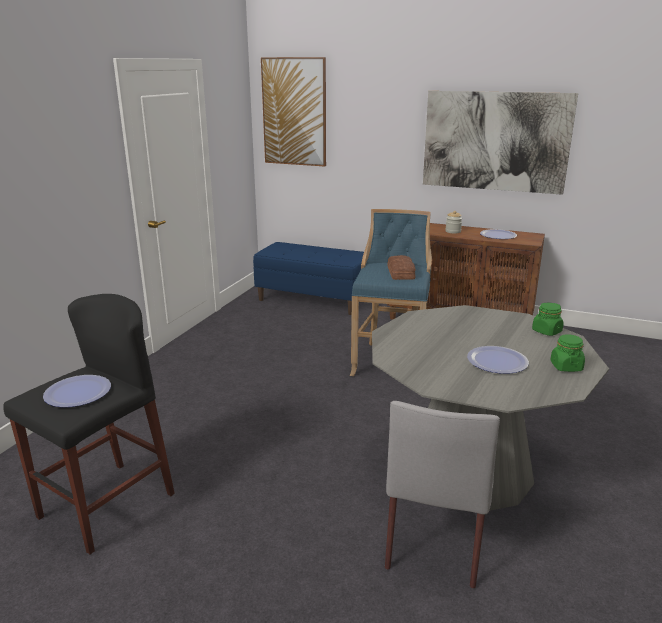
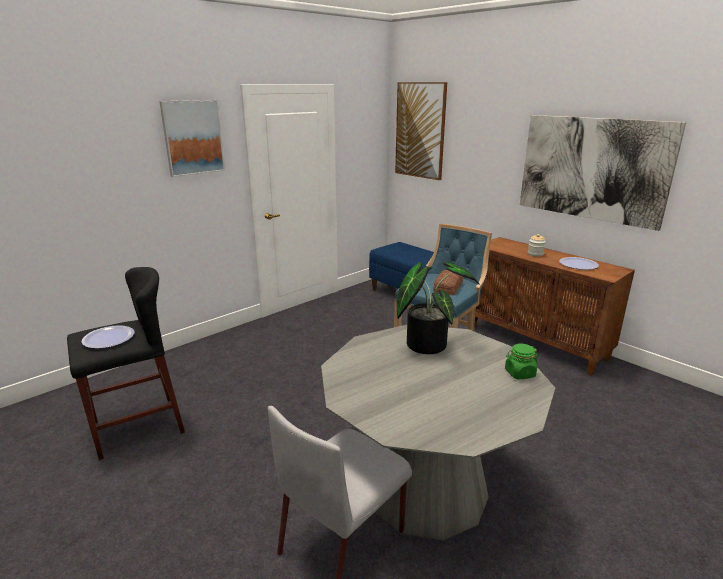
camera: 25 degrees right, 0 degrees up
(70, 128) = (193, 137): none -> picture
(444, 323) = (426, 342): none -> potted plant
(497, 361) = (431, 392): plate -> none
(566, 366) = (495, 416): green jar -> none

